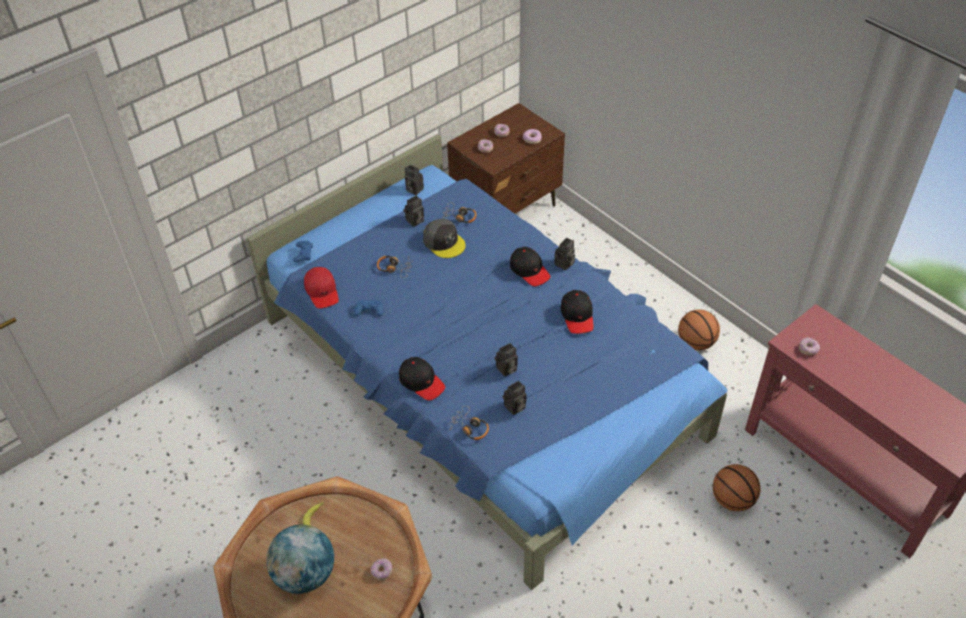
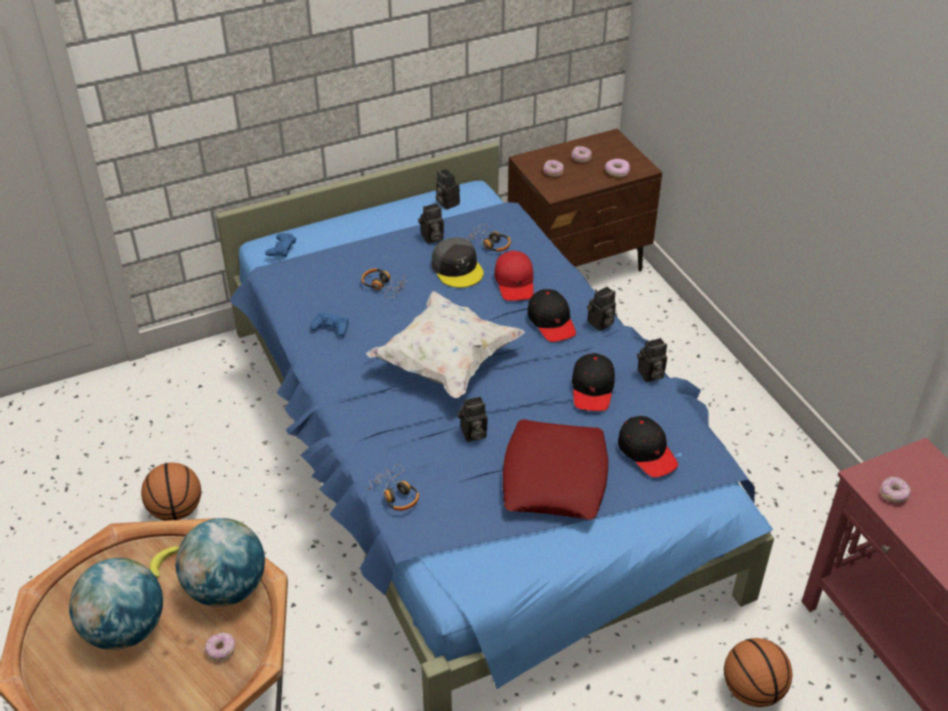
camera: 15 degrees right, 5 degrees down
(322, 291) = (284, 295): red cap -> red cap (515, 282)
(366, 525) = (226, 588): none -> globe
(421, 382) = (358, 425): black cap -> black cap (647, 452)
(466, 319) = (446, 363): none -> white pillow
(514, 408) = (464, 482): camera -> camera (650, 375)
(575, 388) = (554, 477): none -> red pillow
(695, 343) = (770, 474): basketball -> basketball (176, 510)

